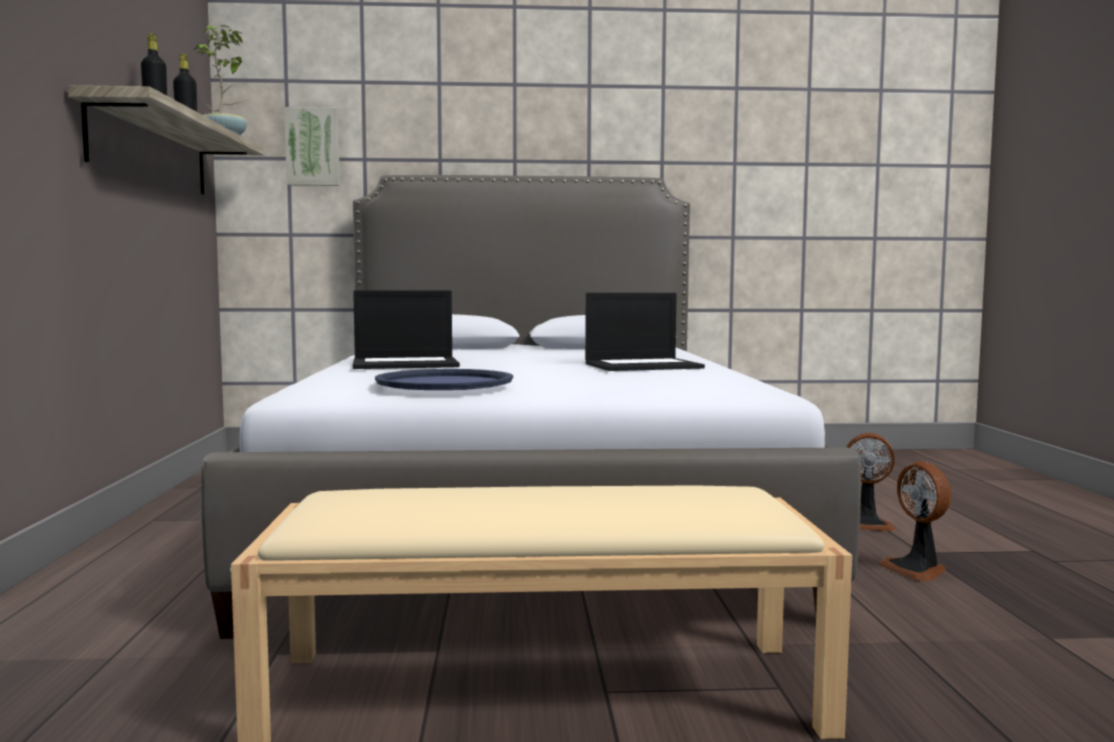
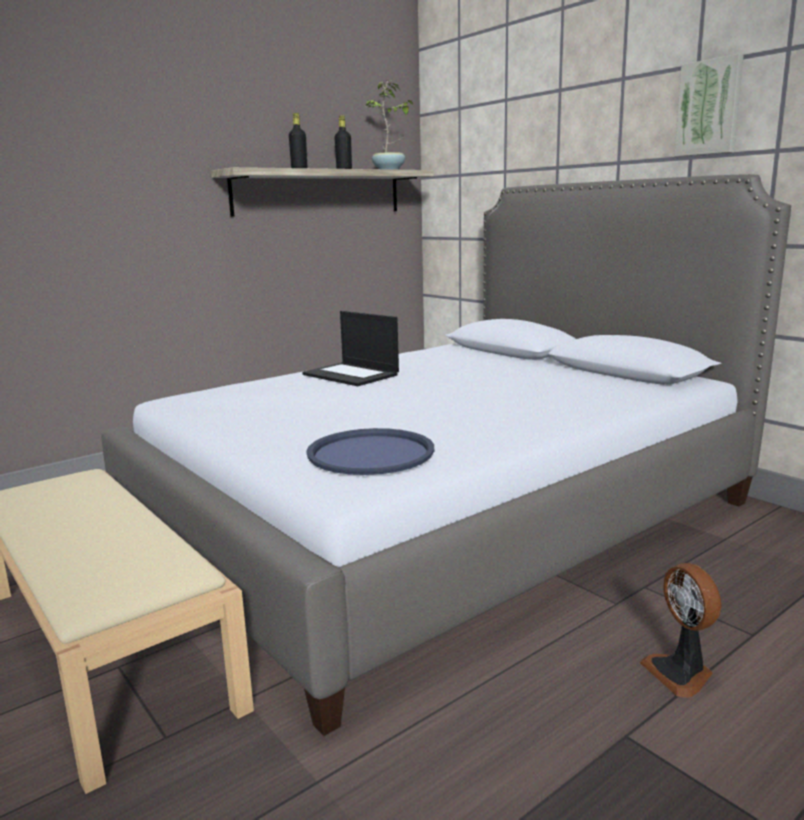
camera: 55 degrees right, 10 degrees up
(313, 147) = (472, 164): picture -> picture (709, 108)
(444, 382) = (241, 407): blue tray -> blue tray (371, 453)
(643, 366) = (483, 416): laptop -> none
(917, 570) = (553, 746): fan -> none

